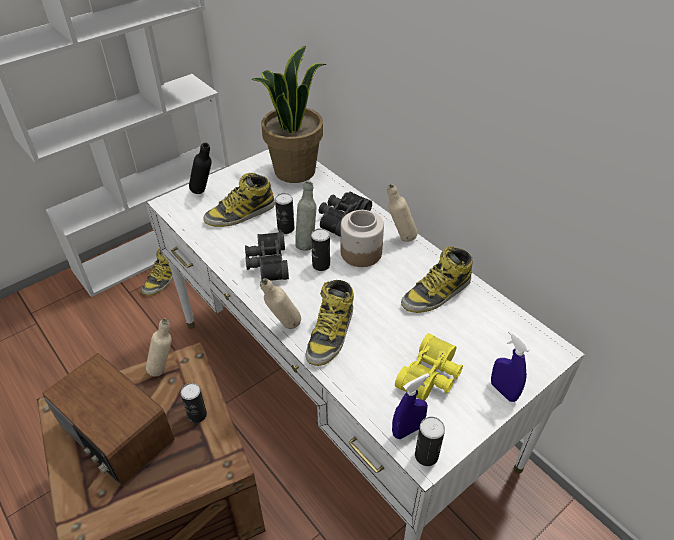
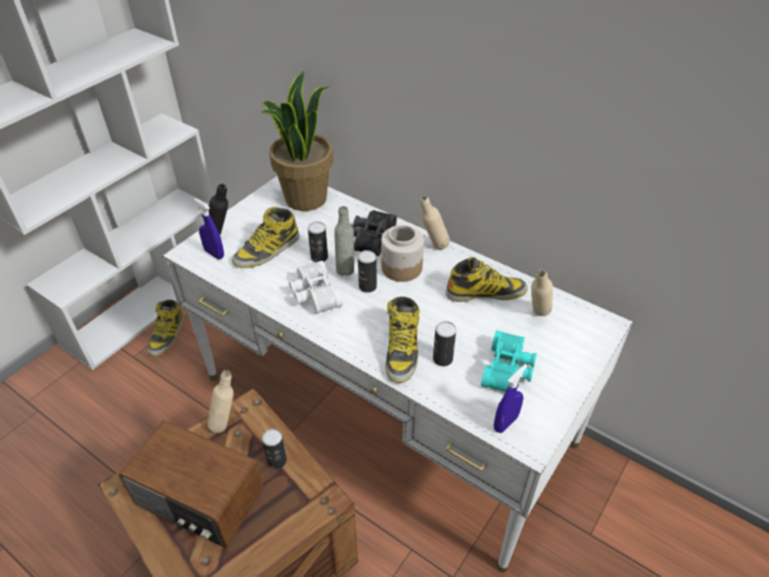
camera: 15 degrees left, 0 degrees up
(266, 263) = (313, 295): black binoculars -> white binoculars
(283, 328) = (354, 354): beige bottle -> beige bottle (536, 316)
(426, 455) = (530, 441): can -> can (442, 359)
(432, 376) = (509, 369): yellow binoculars -> turquoise binoculars
(436, 293) = (486, 292): boot -> boot turned 135 degrees counterclockwise
(503, 391) = (576, 369): blue spray bottle -> blue spray bottle (214, 254)

